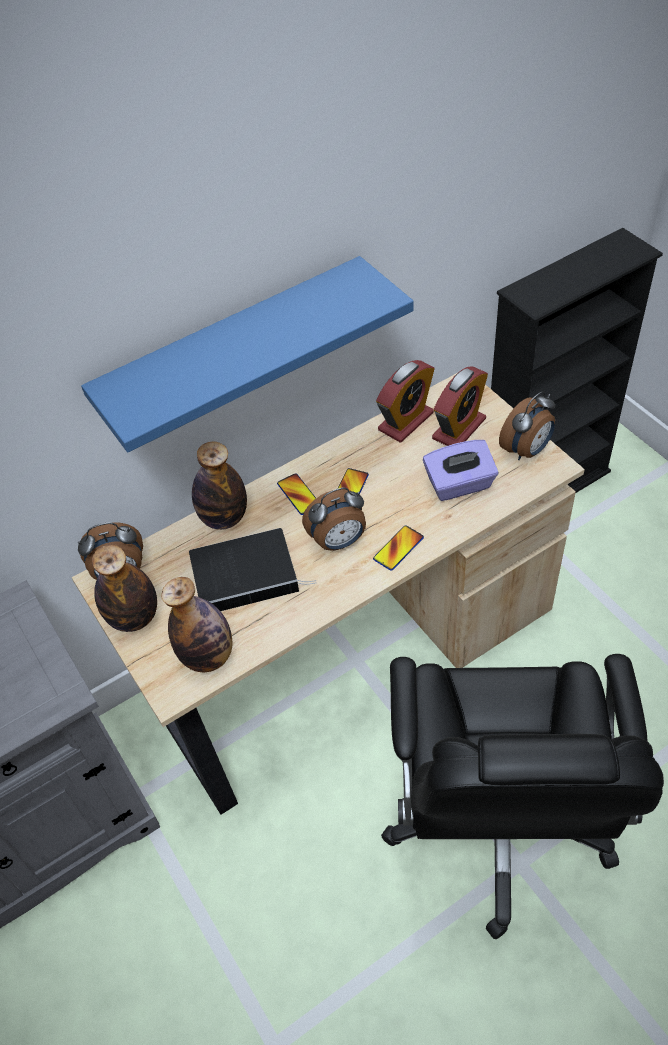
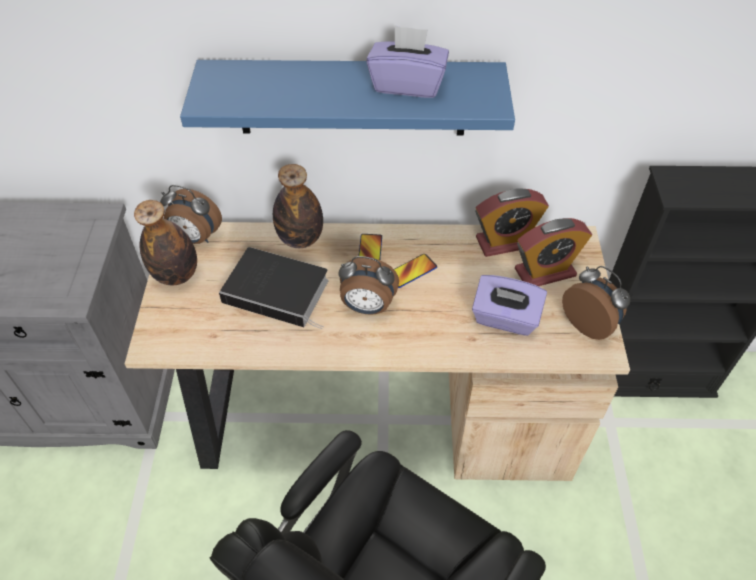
camera: 30 degrees right, 0 degrees up
(208, 656) = (197, 335): bottle -> none
(299, 314) = (407, 84): none -> purple tissue box
(398, 548) = (409, 341): phone -> none
(526, 450) = (589, 323): alarm clock -> alarm clock turned 120 degrees counterclockwise

